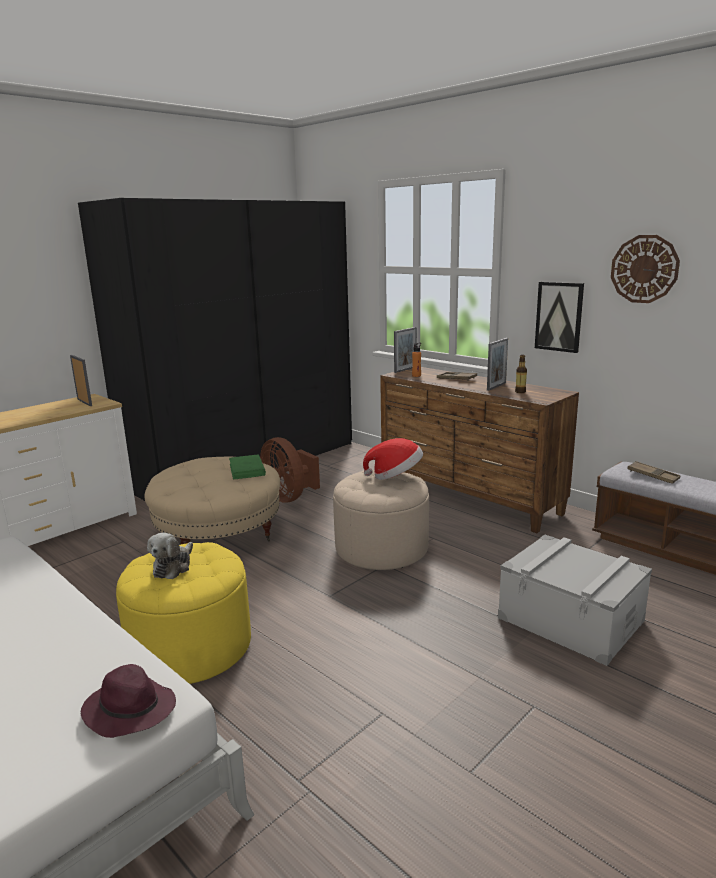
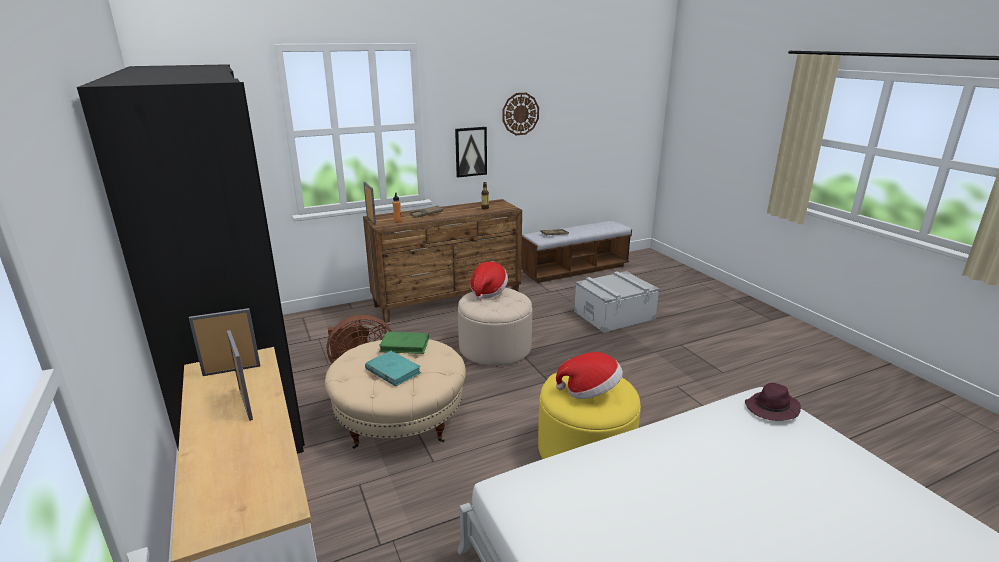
camera: 70 degrees left, 5 degrees up
(173, 566) = (590, 392): plush toy -> hat
(196, 475) = (393, 371): none -> turquoise book
(496, 386) = (463, 210): picture frame -> picture frame (246, 404)

